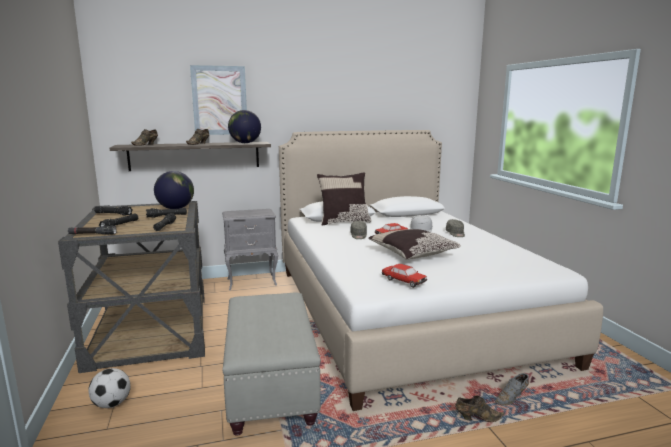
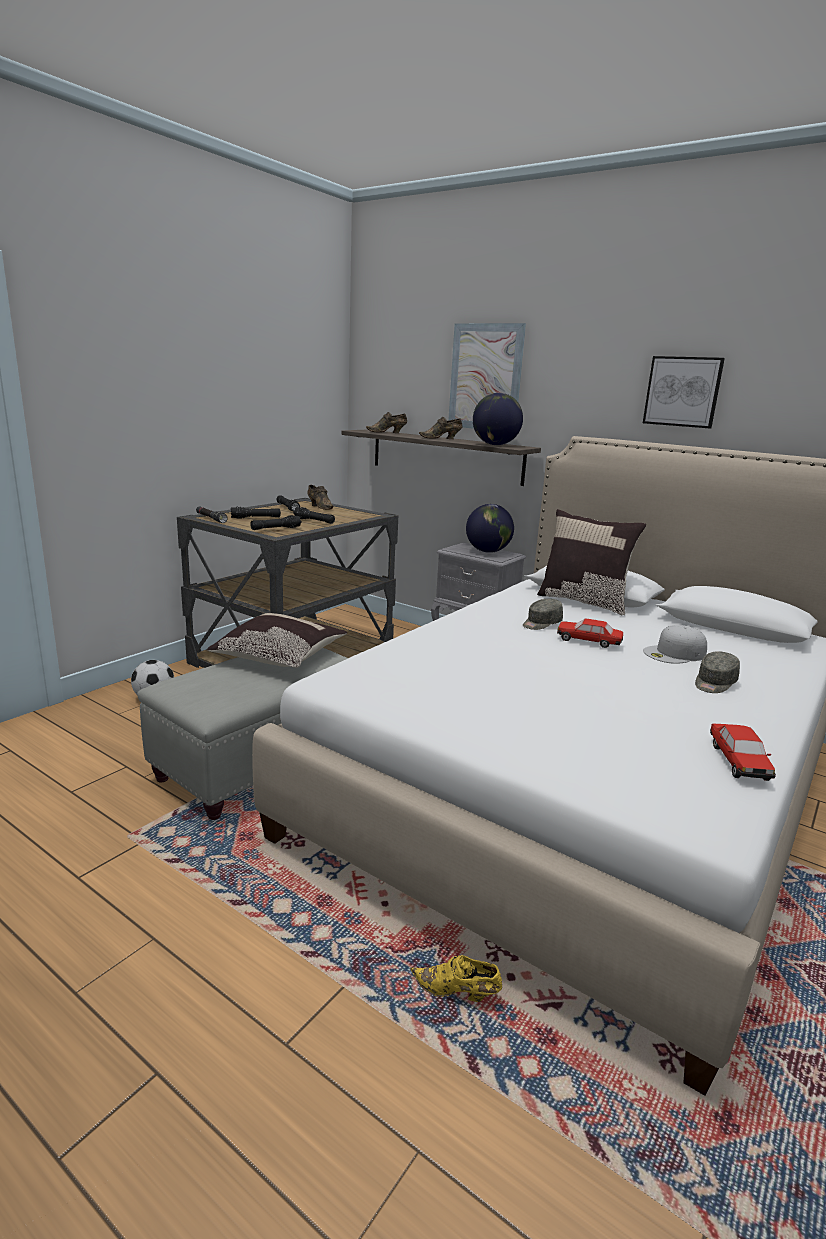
camera: 50 degrees right, 5 degrees up
(175, 209) = (348, 517): globe -> globe (487, 551)
(343, 103) = (682, 392): none -> picture
(403, 281) = (394, 693): toy car -> toy car (738, 761)
(412, 254) = (530, 674): pillow -> pillow (280, 657)
(477, 418) = (355, 964): brown shoe -> brown shoe (320, 507)
(512, 398) = (457, 993): grey shoe -> yellow shoe

